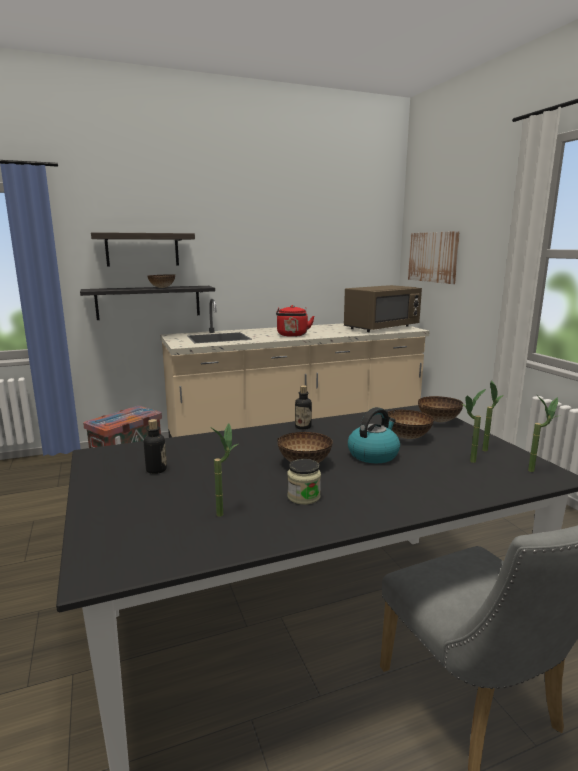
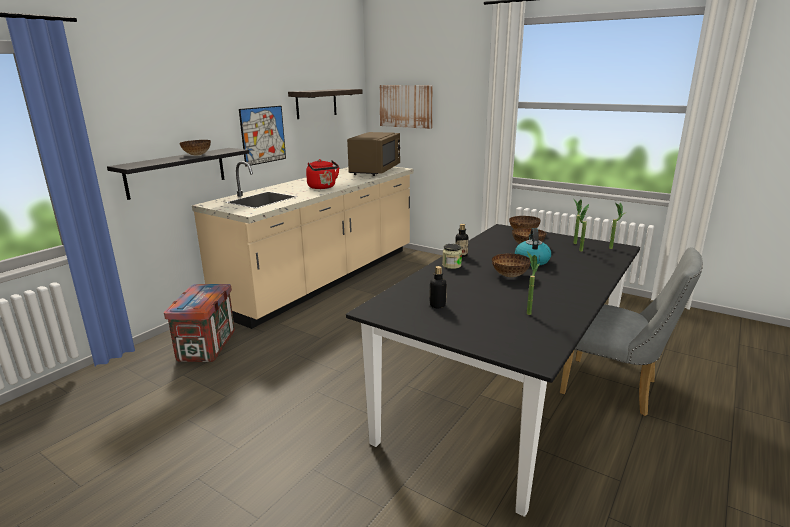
camera: 35 degrees left, 5 degrees up
(142, 249) = (165, 115): shelf -> shelf (316, 103)
(251, 277) = (263, 135): none -> picture
(303, 497) = (546, 291): jar -> jar (451, 265)

